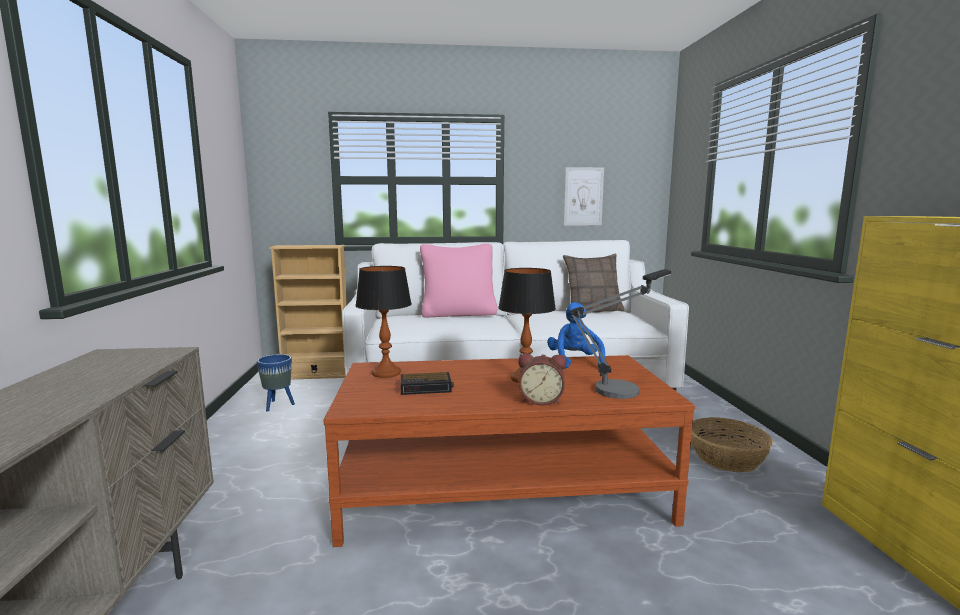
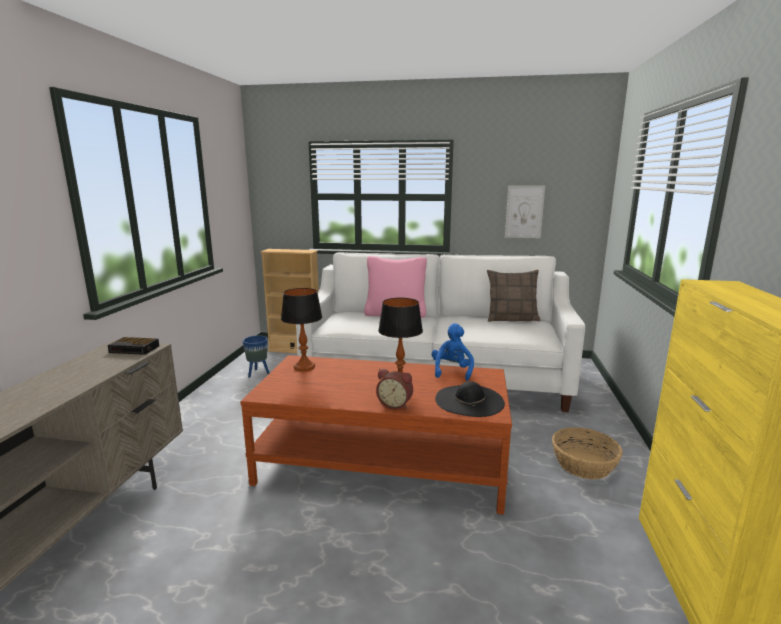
camera: 15 degrees right, 5 degrees up
(427, 388) = (323, 383): alarm clock -> alarm clock (135, 349)
(624, 387) = (469, 400): table lamp -> black hat

